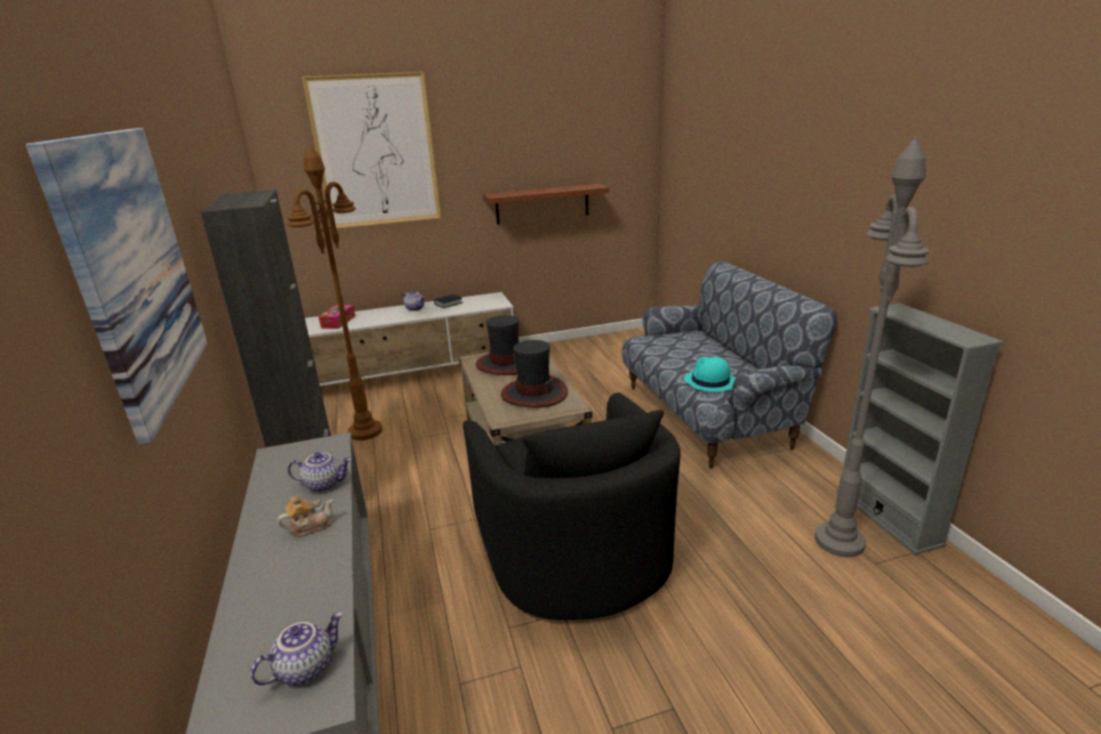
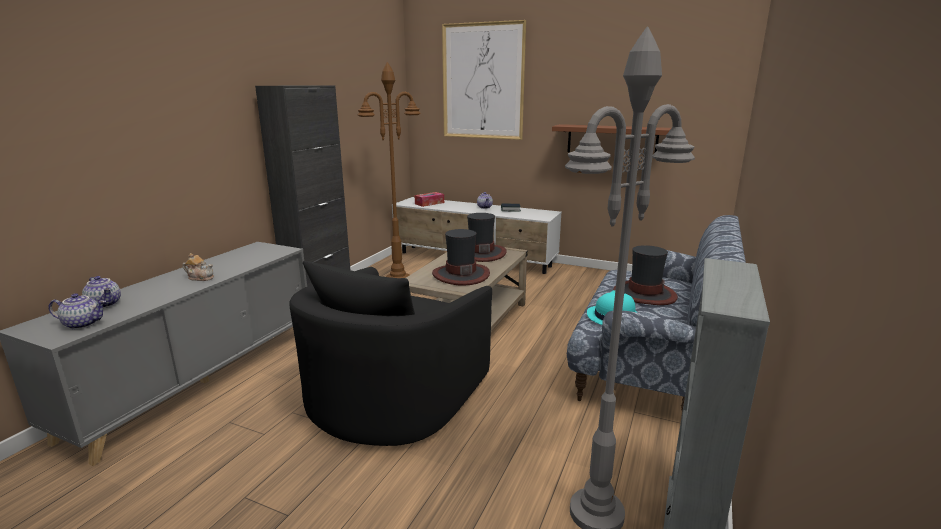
camera: 40 degrees right, 5 degrees down
(134, 271) = (138, 95): picture -> none
(324, 484) = (243, 264): teapot -> teapot (105, 304)
(693, 353) = (644, 294): none -> hat

